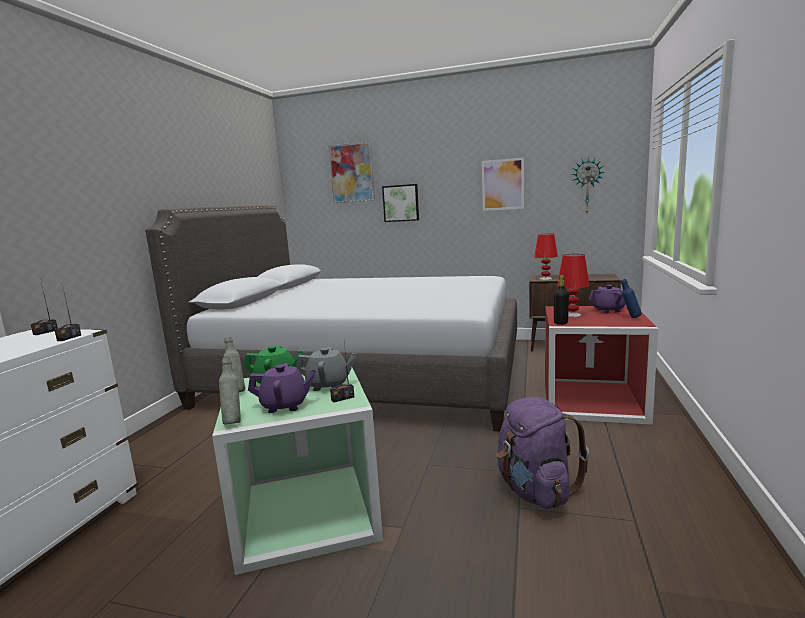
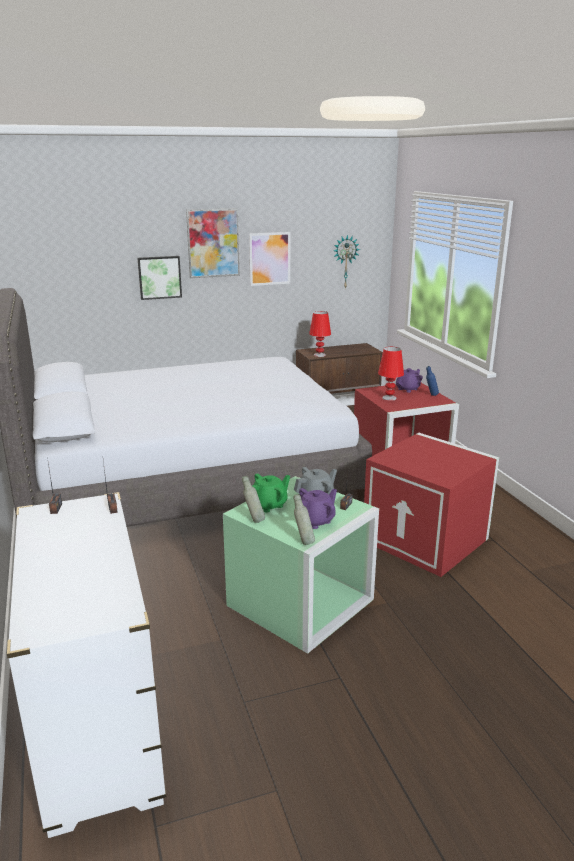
camera: 35 degrees left, 10 degrees up
(352, 173) = (96, 240): picture -> picture (213, 243)
(535, 490) = (427, 539): purple backpack -> red storage box
(560, 323) = (392, 408): black bottle -> none

